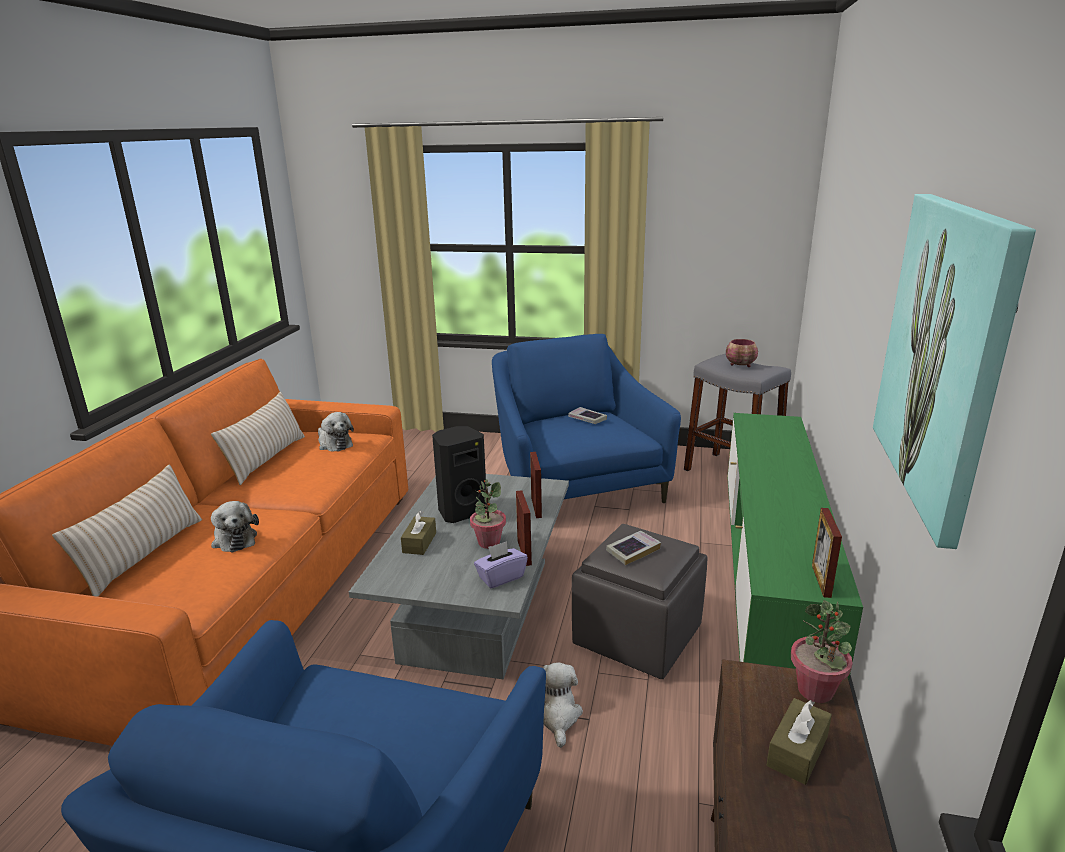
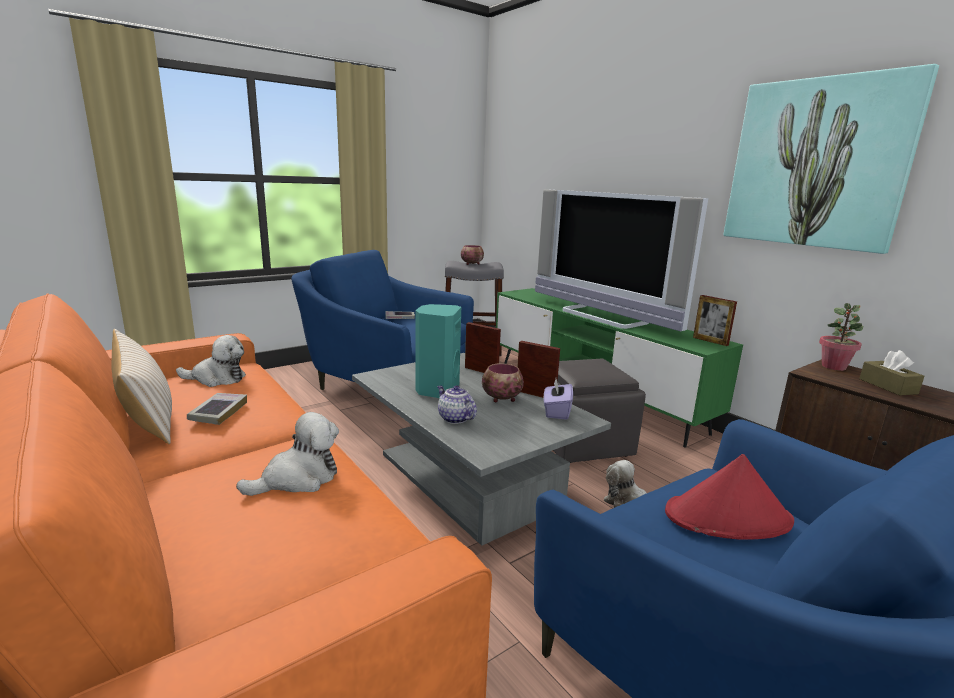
camera: 50 degrees left, 5 degrees down
(143, 555) = (191, 553): beige pillow -> none
(234, 539) = (298, 479): plush toy -> plush toy turned 45 degrees counterclockwise
(377, 730) = (728, 517): none -> red hat
(419, 542) = (454, 418): brown tissue box -> teapot
(461, 511) = (436, 390): black speaker -> turquoise speaker
(488, 542) = (501, 398): potted plant -> bowl
(633, 551) = (589, 369): book -> book (218, 412)
(769, 490) = (602, 317): none -> television

